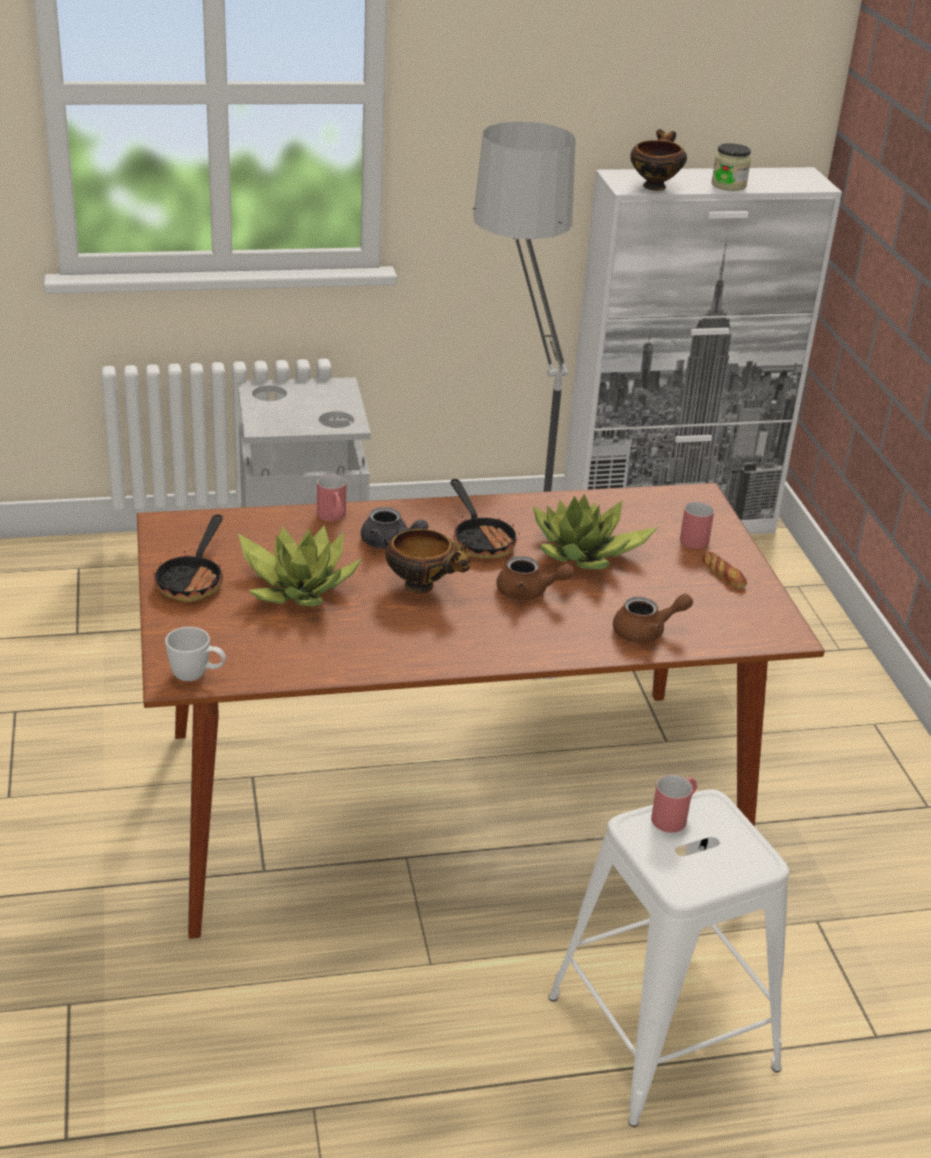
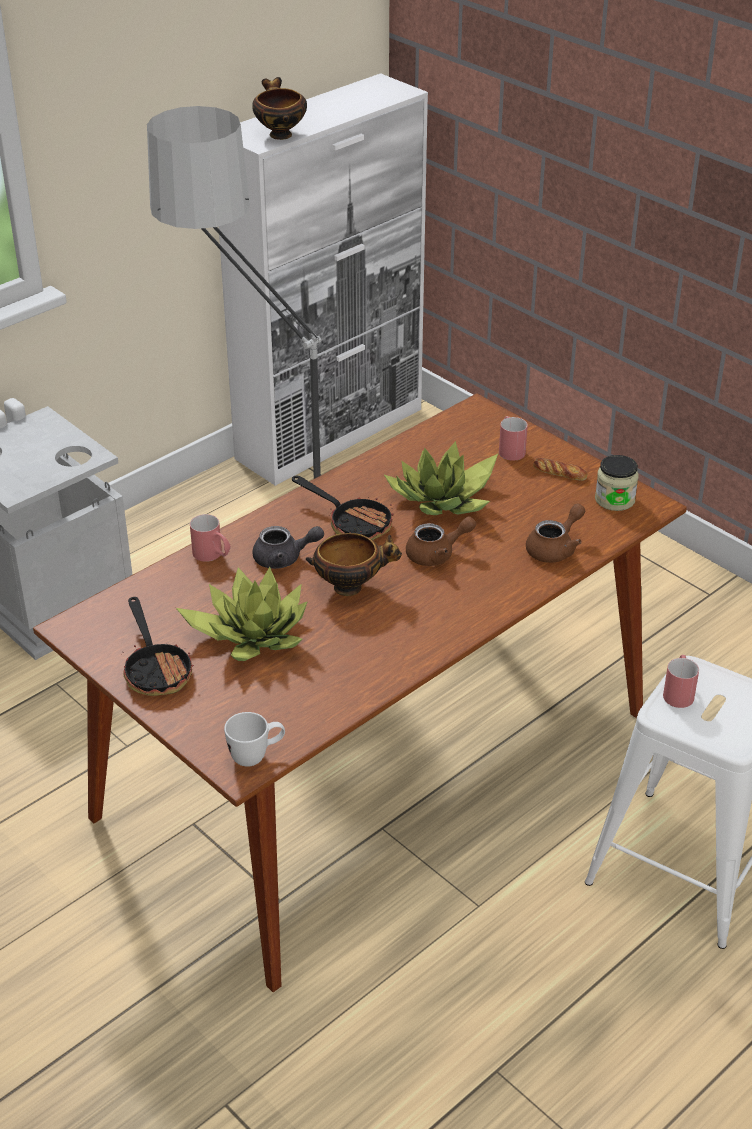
camera: 30 degrees left, 5 degrees up
(728, 185) = (336, 114): jar -> jar (614, 499)

